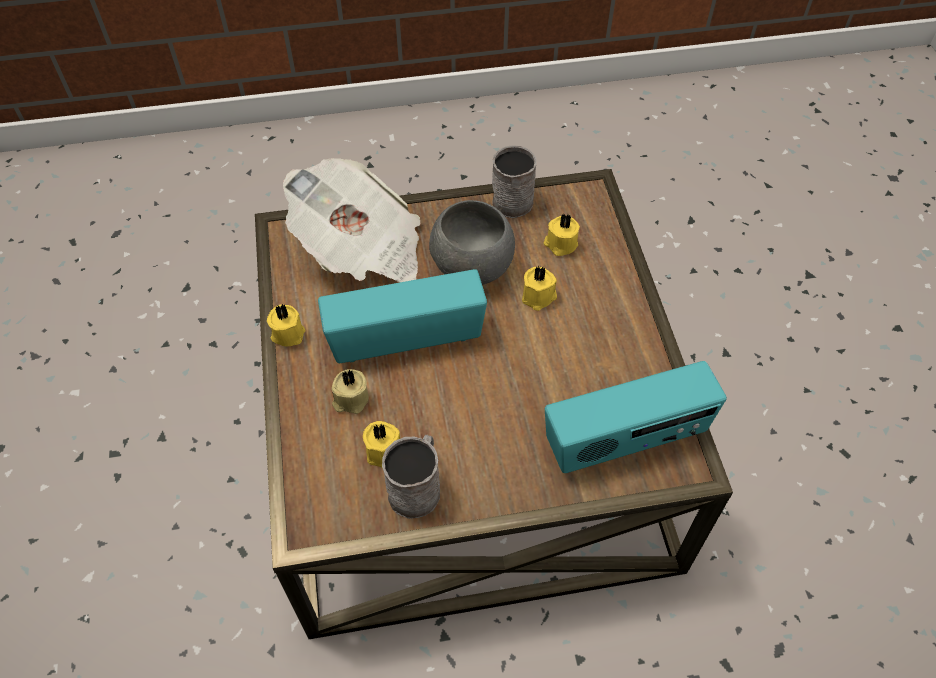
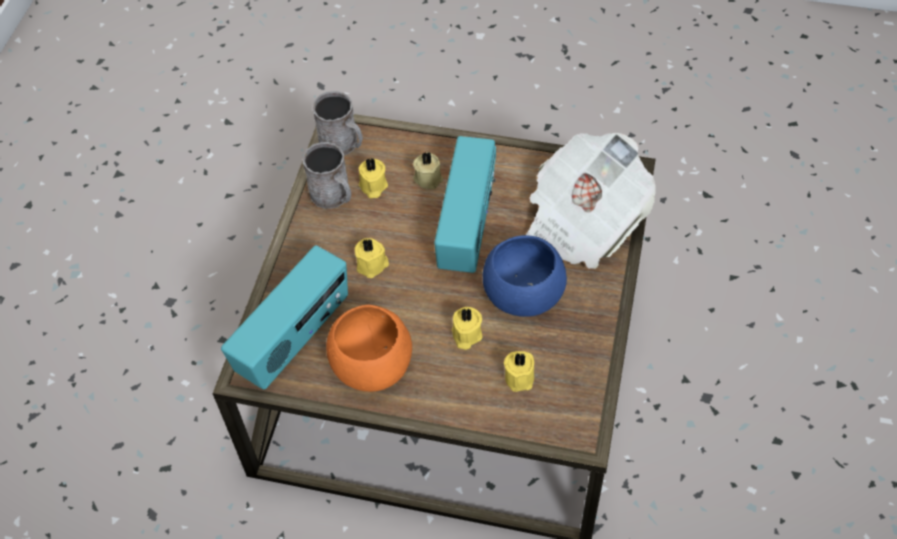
camera: 115 degrees right, 0 degrees up
(287, 333) = (510, 153): yellow candle -> yellow candle (372, 265)
(471, 268) = (523, 295): grey bowl -> blue bowl
(513, 197) = (597, 359): grey mug -> grey mug (343, 144)
(615, 359) = (373, 366): none -> orange bowl
(625, 440) = (295, 338): radio -> radio turned 150 degrees counterclockwise

